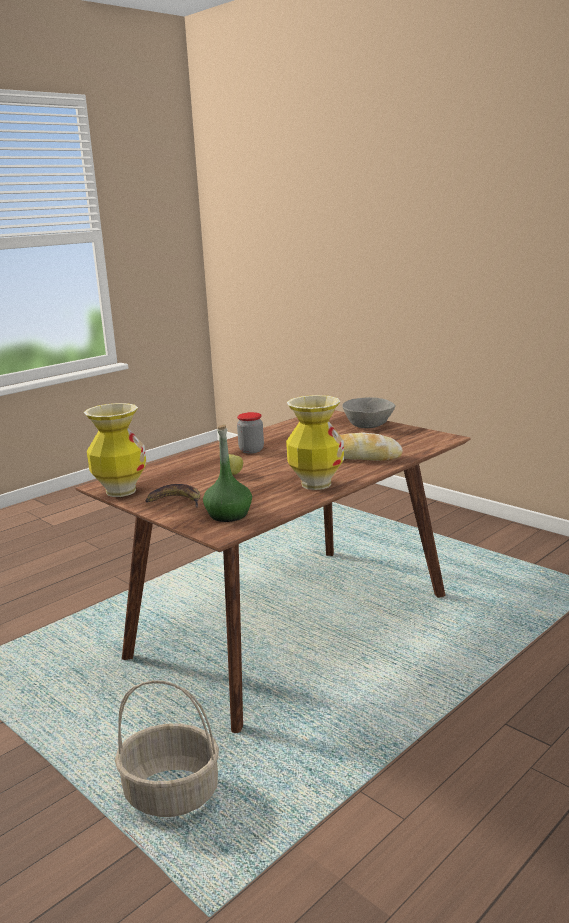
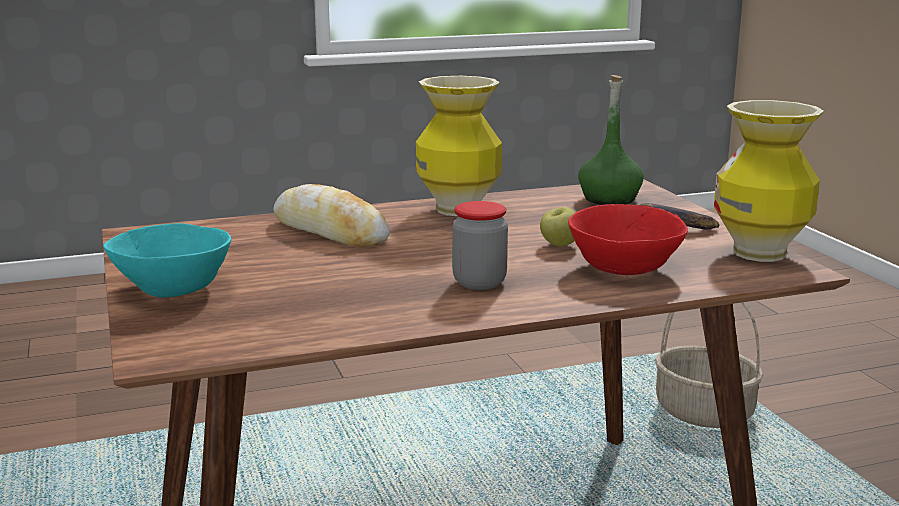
camera: 155 degrees left, 0 degrees up
(191, 469) = (623, 268): none -> red bowl
(368, 425) = (174, 288): grey bowl -> turquoise bowl

